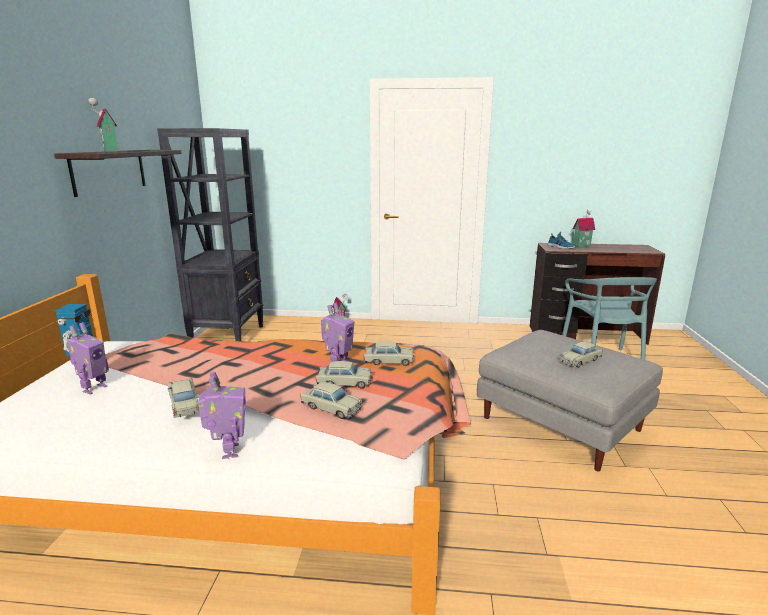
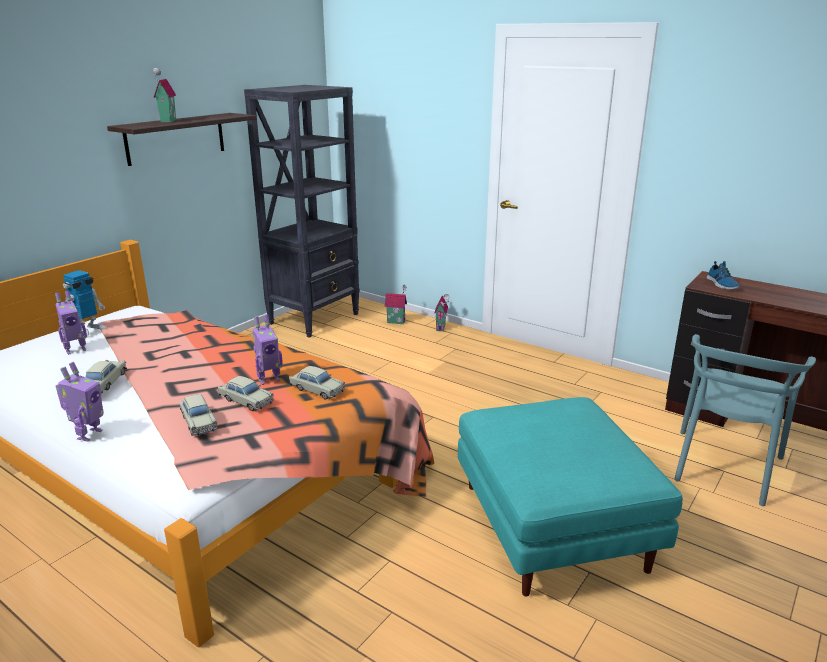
camera: 30 degrees right, 5 degrees up
(563, 424) = (554, 528): grey ottoman -> turquoise ottoman
(580, 360) = (558, 451): beige toy car -> none
(581, 245) = (760, 287): toy house -> toy house (396, 321)

